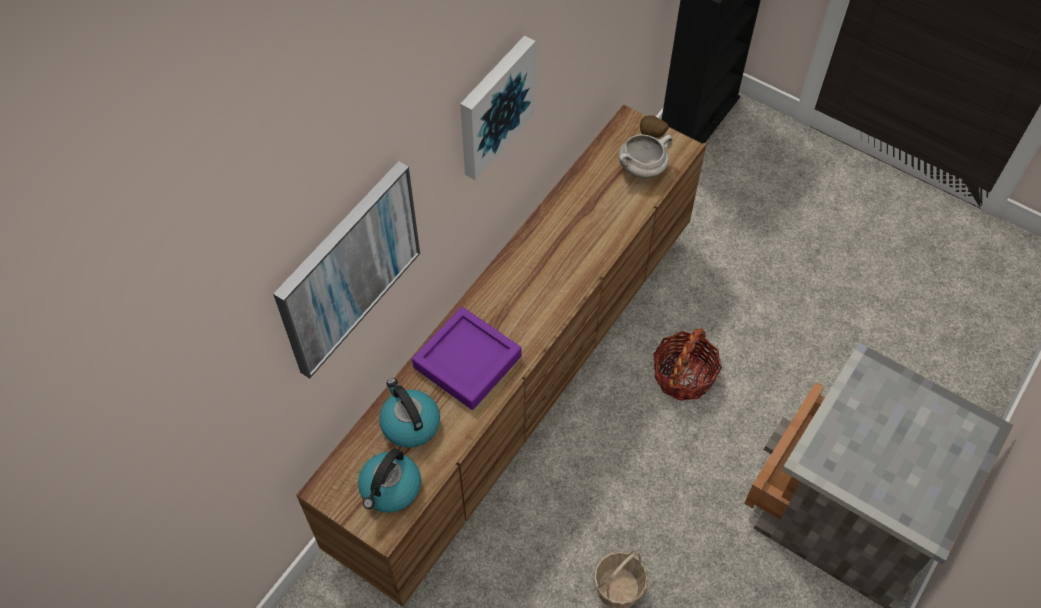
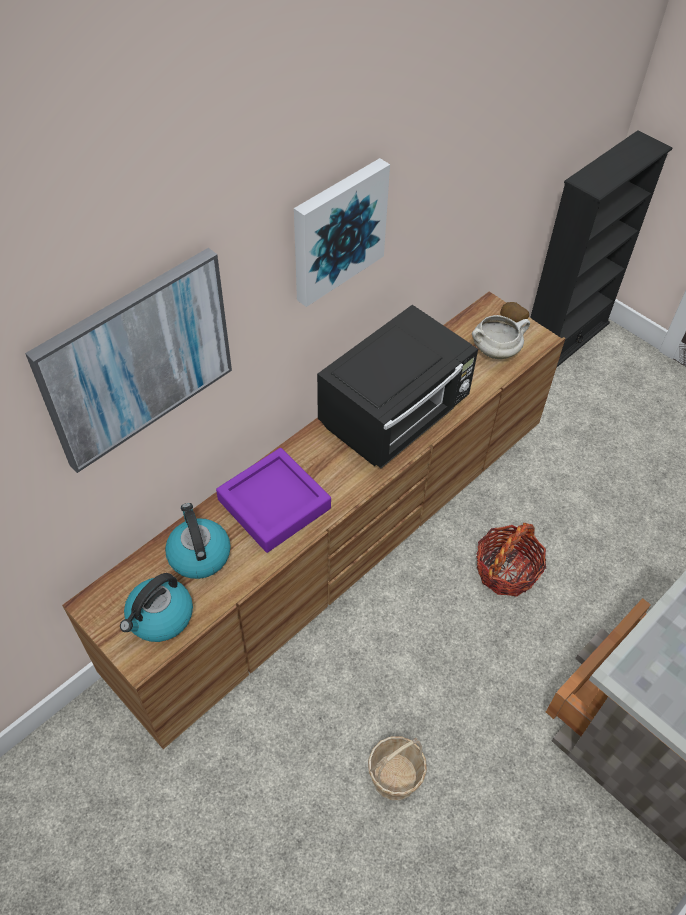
camera: 10 degrees right, 5 degrees down
(561, 252) = (396, 415): none -> black microwave

